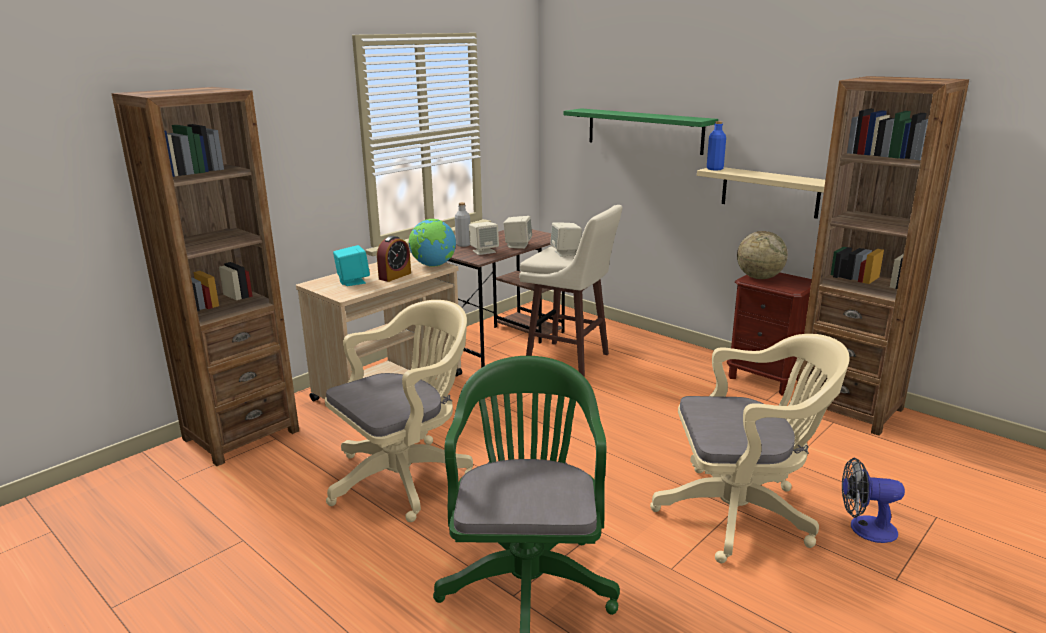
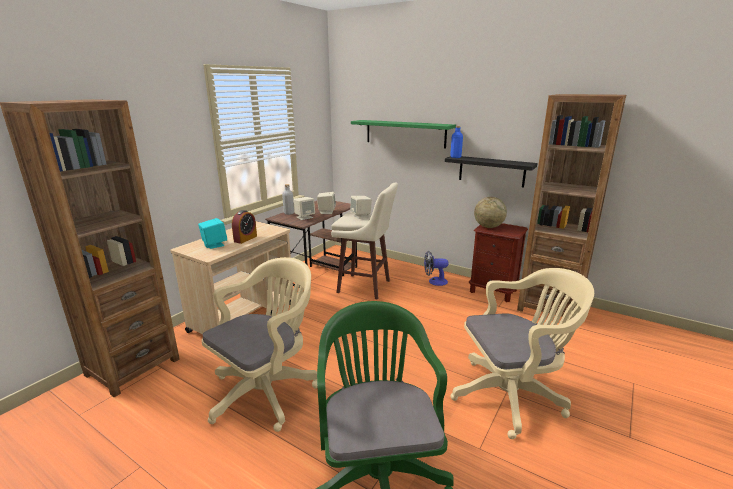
camera: 10 degrees left, 0 degrees up
(433, 265) = (272, 229): globe -> none
(769, 192) = (491, 171): beige shelf -> black shelf
(864, 528) = (594, 397): fan -> fan (434, 281)

